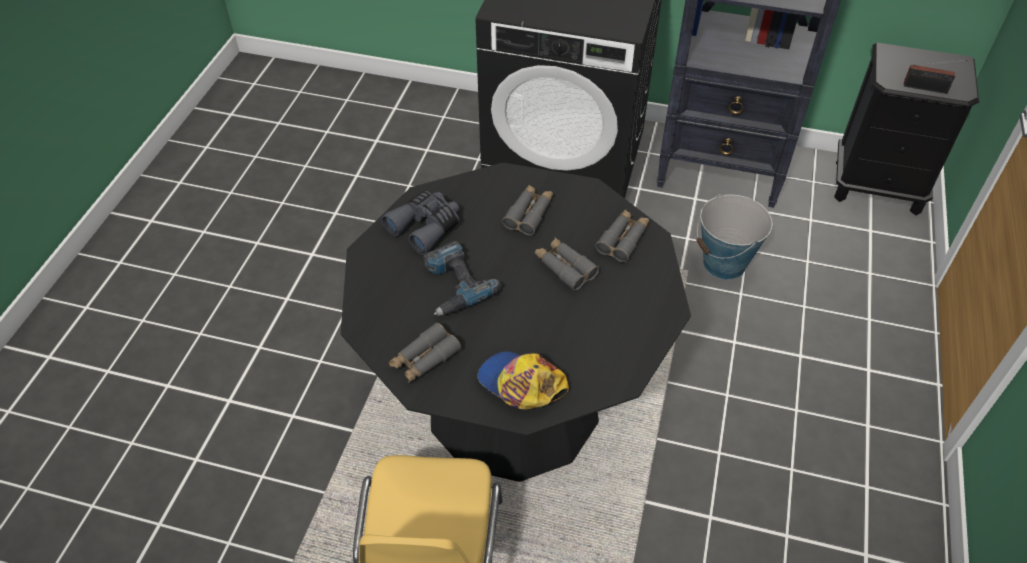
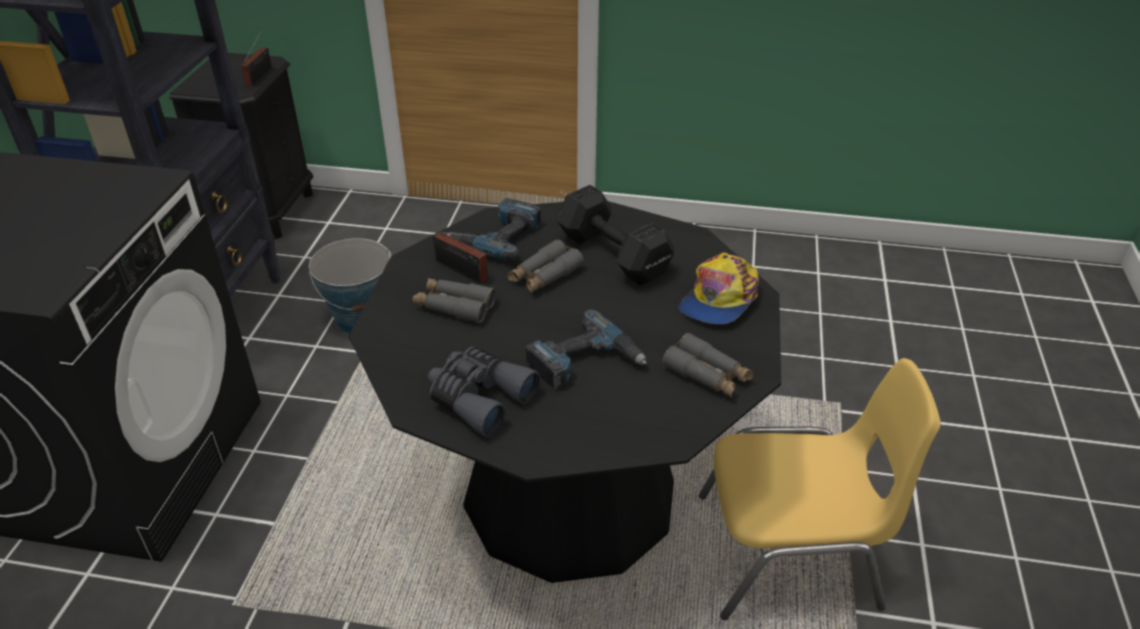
camera: 95 degrees left, 10 degrees down
(573, 219) = (463, 272): none -> radio
(591, 316) = (614, 256): none -> black dumbbell
(623, 239) = (497, 237): grey binoculars -> power drill

